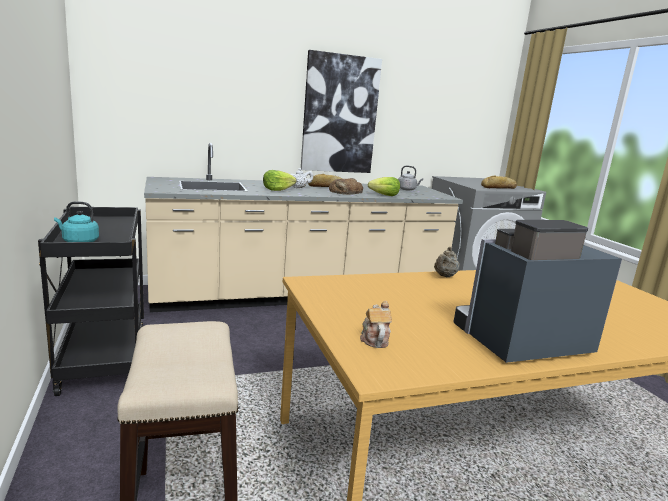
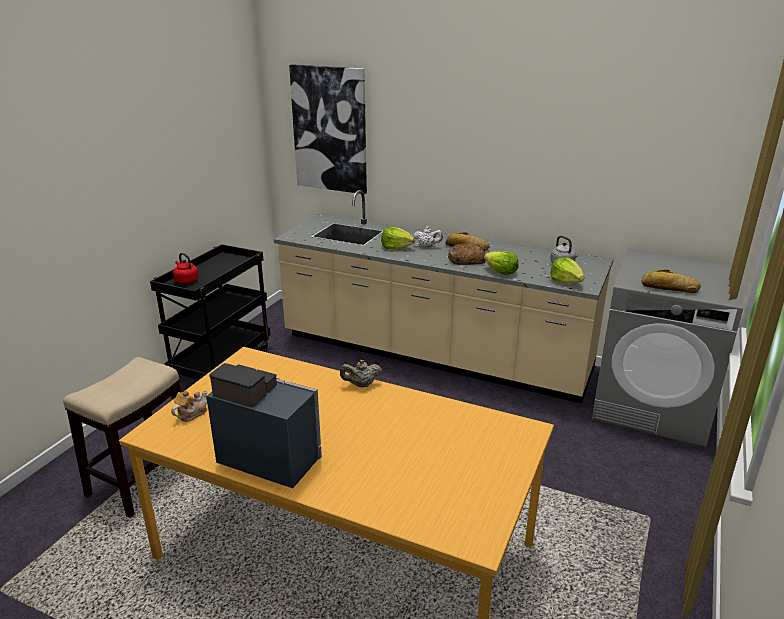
camera: 45 degrees right, 10 degrees up
(79, 241) = (186, 280): turquoise kettle -> red kettle
(340, 114) = (500, 164): picture -> picture (330, 129)
(430, 196) = (566, 281): none -> lettuce

